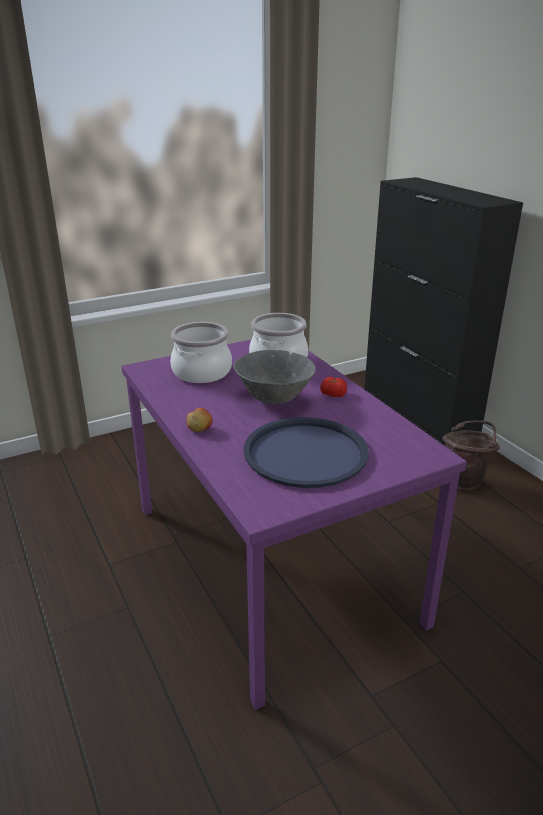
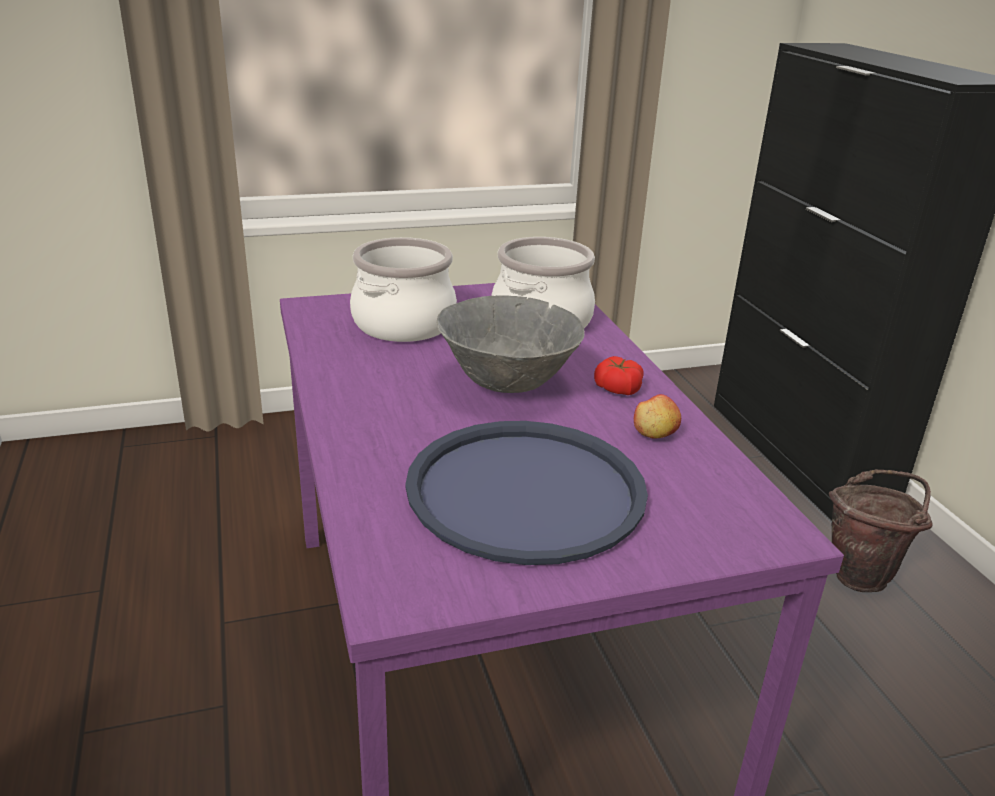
camera: 10 degrees right, 0 degrees up
(199, 429) = (353, 420): apple -> apple (655, 434)

